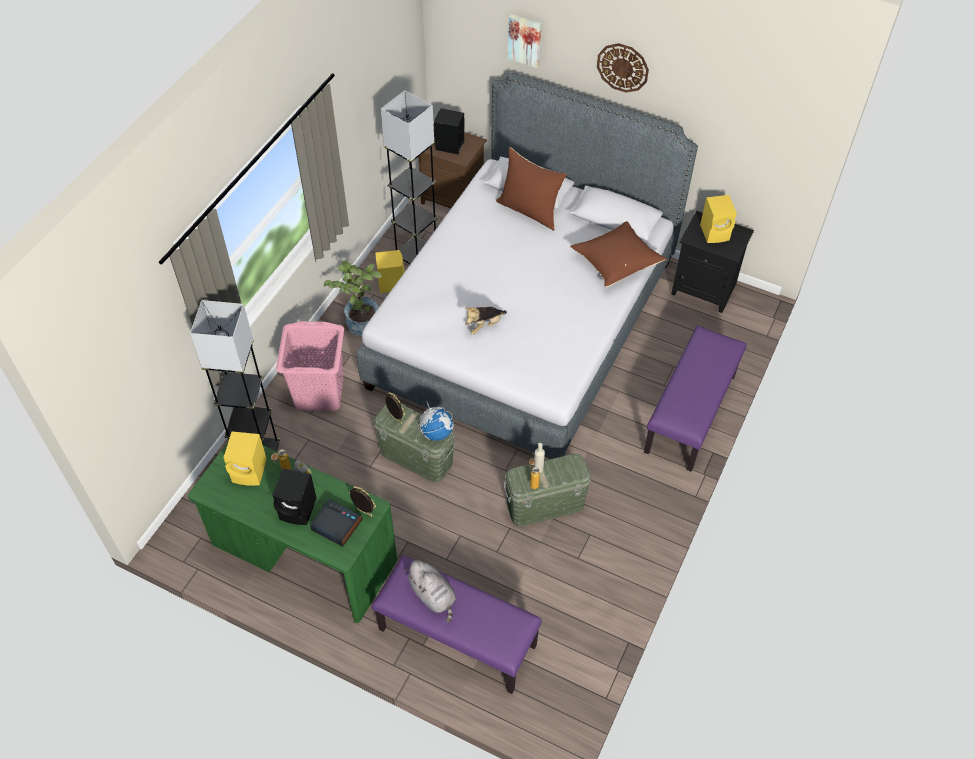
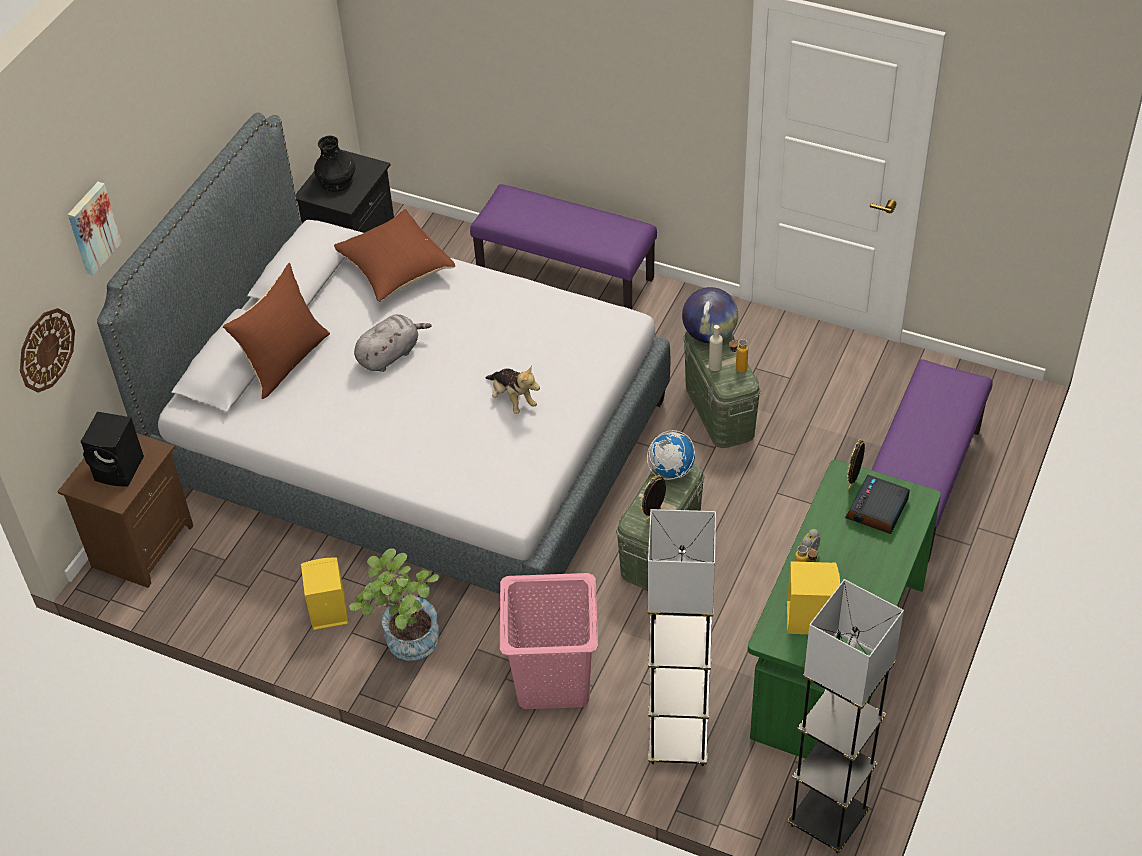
camera: 90 degrees left, 5 degrees down
(299, 509) = (861, 552): black speaker -> none
(416, 256) = (269, 583): grey floor lamp -> grey floor lamp (827, 820)
(433, 596) = (919, 450): grey plush toy -> grey plush toy (390, 354)
(572, 467) = (709, 334): none -> globe
(622, 67) = (179, 125): wall clock -> wall clock (46, 349)
(715, 232) = (336, 180): yellow speaker -> black vase

